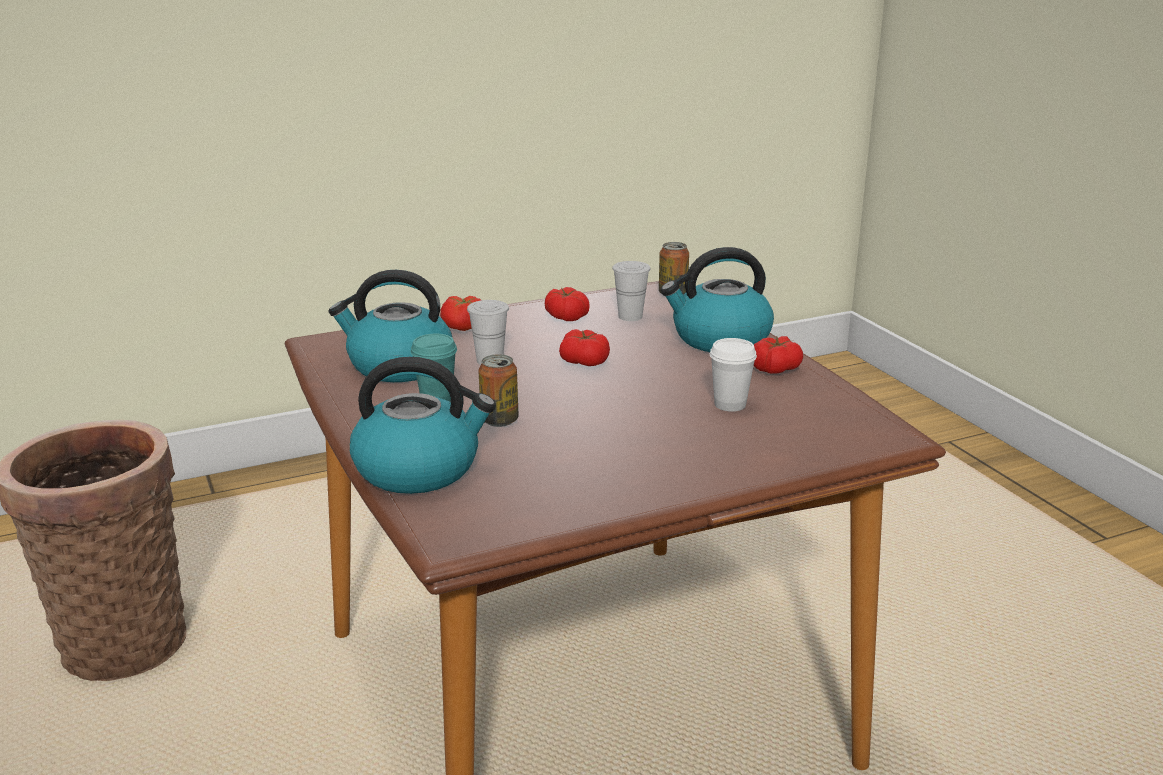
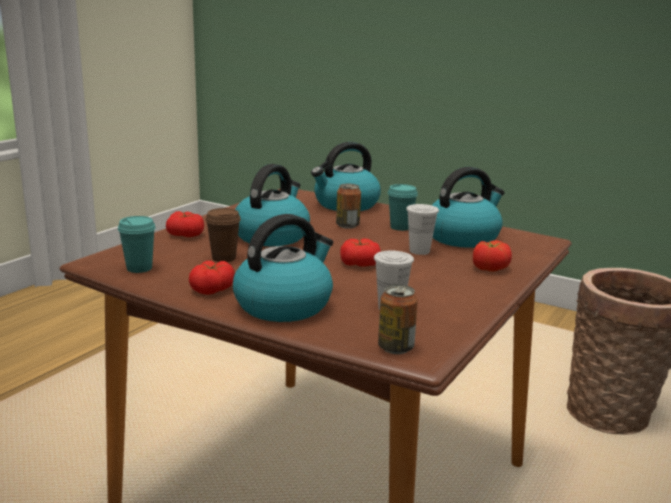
camera: 145 degrees right, 5 degrees down
(566, 316) = (440, 295): tomato -> tomato (185, 234)
(630, 427) = (271, 236): none -> kettle
(730, 405) = (224, 258): white cup -> brown cup
(843, 413) = (139, 268): none -> turquoise cup

